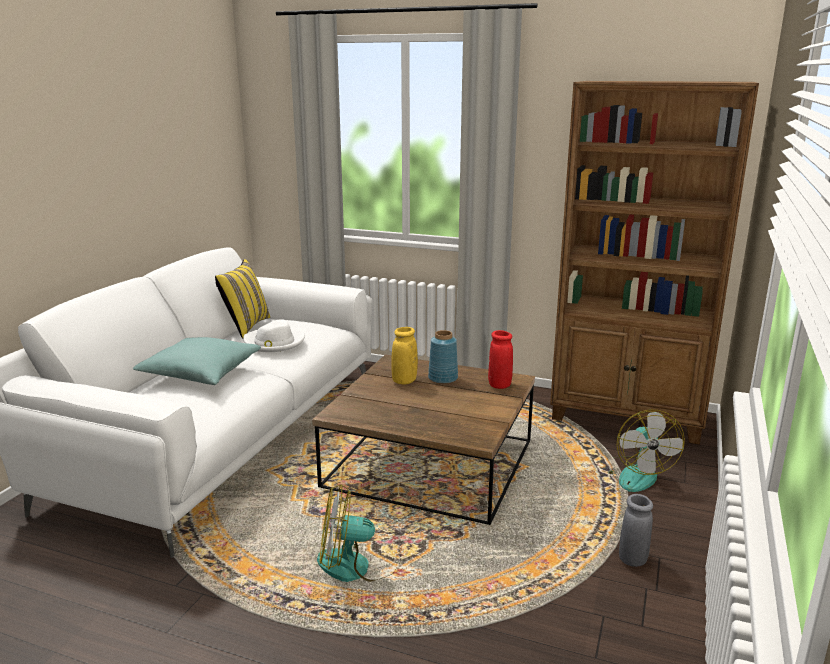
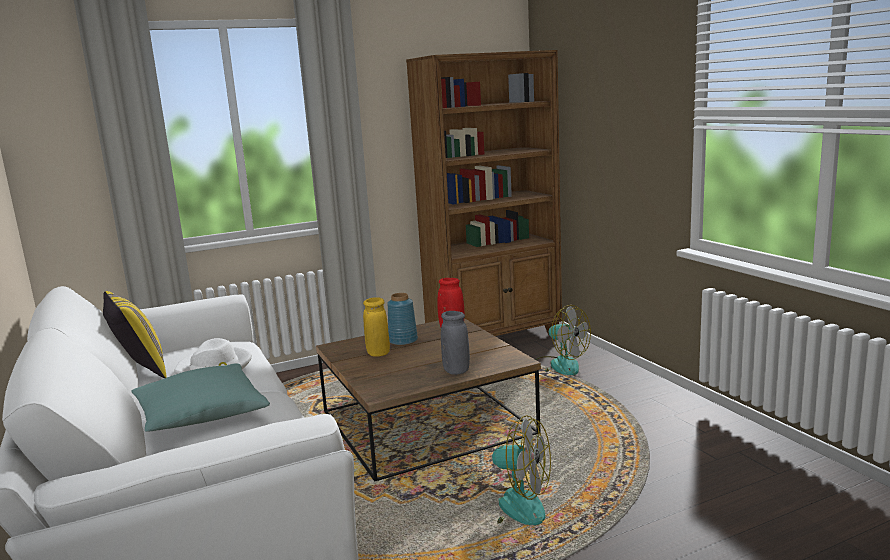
camera: 45 degrees left, 5 degrees down
(356, 566) = (509, 507): fan -> fan turned 105 degrees counterclockwise
(632, 559) = (641, 406): grey vase -> grey vase (456, 371)

